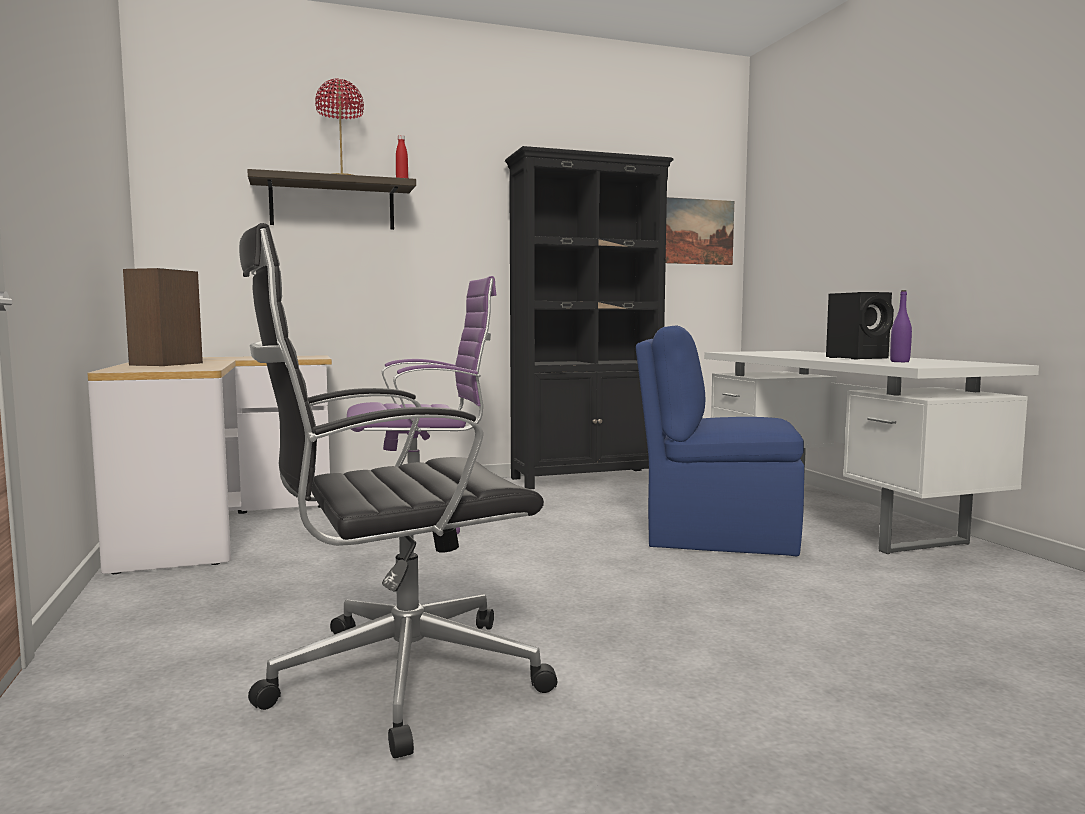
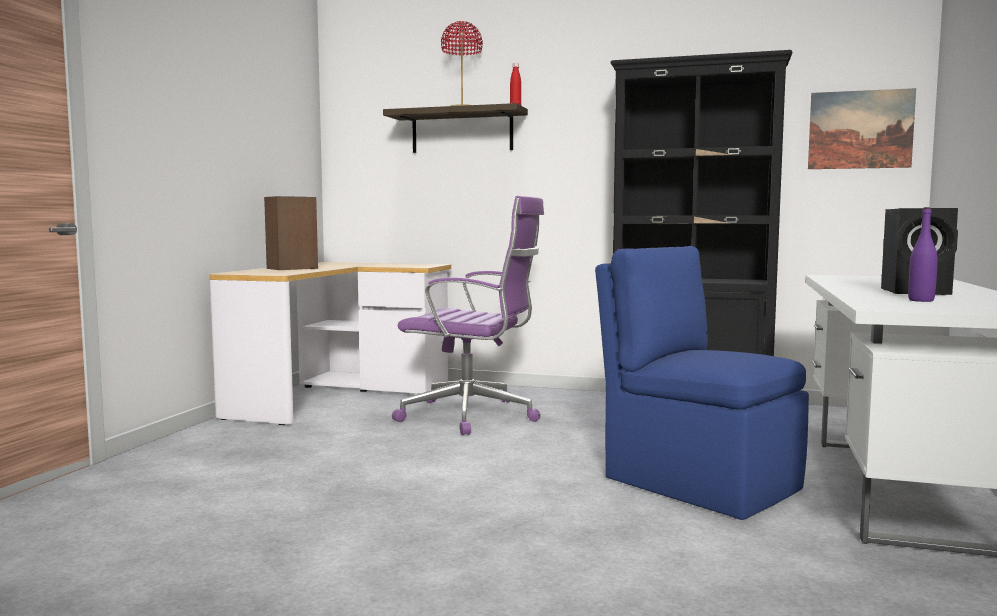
camera: 35 degrees right, 0 degrees up
(397, 678) = (230, 524): black office chair -> none

